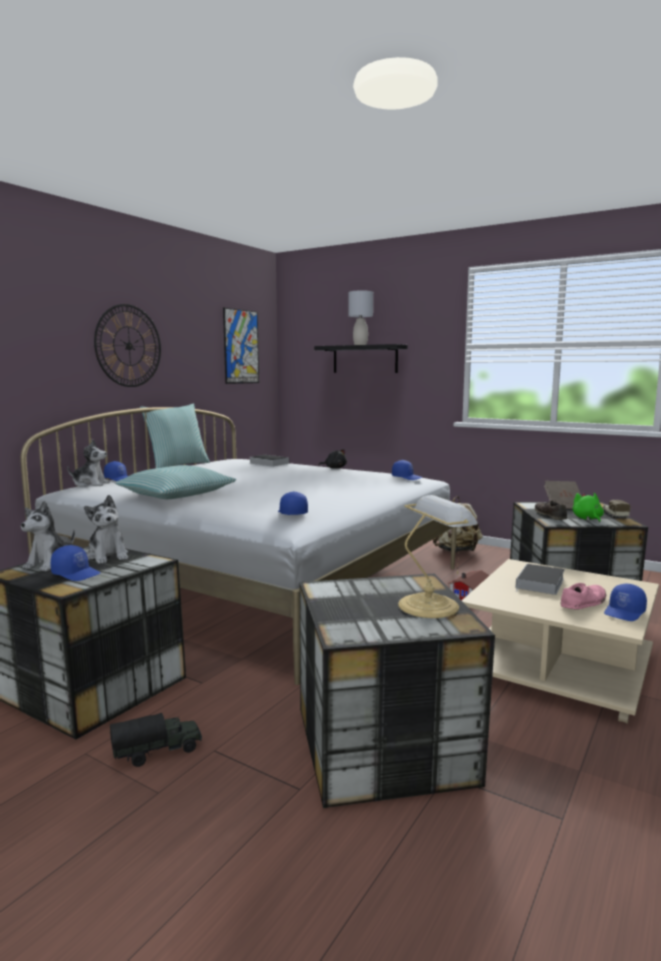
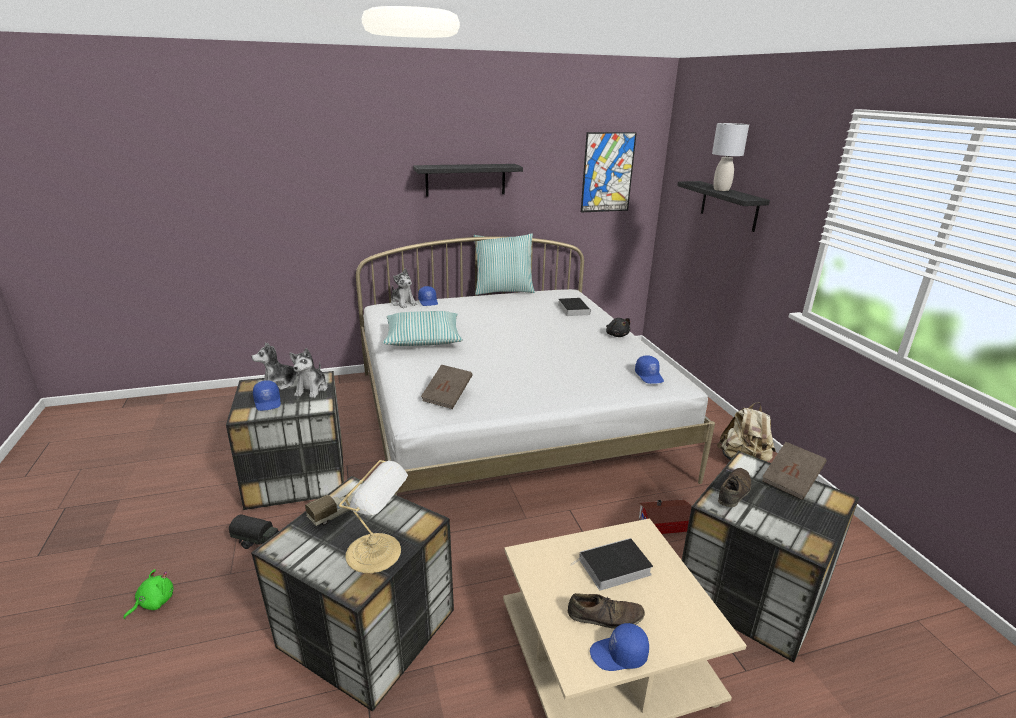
camera: 40 degrees right, 15 degrees up
(129, 346) = (465, 179): wall clock -> black shelf
(291, 513) = (447, 397): blue cap -> brown book
(583, 602) = (605, 616): pink shoe -> brown shoe
(587, 519) = (770, 517): green plush toy -> green plush toy (154, 602)
(614, 515) = (820, 528): toy truck -> toy truck (335, 514)

